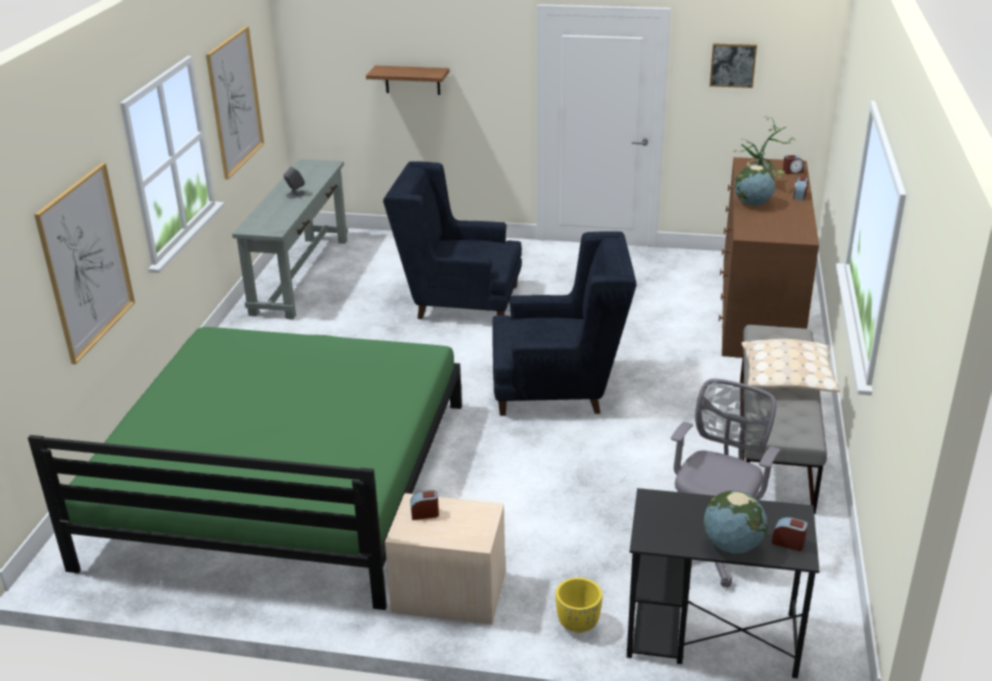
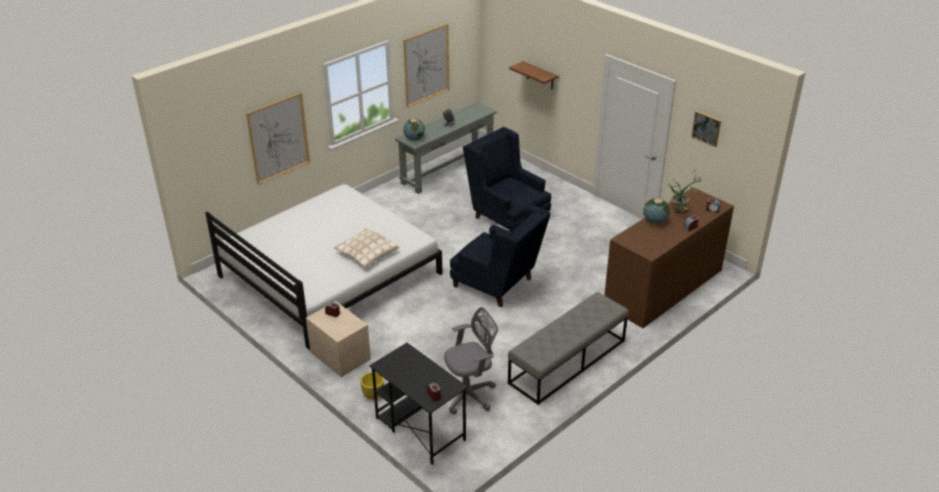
camera: 35 degrees right, 5 degrees up
(282, 481) = (329, 274): green bed -> white bed
(732, 545) = (410, 384): globe -> globe (414, 139)
(788, 378) = (574, 329): beige pillow -> beige pillow (366, 254)

